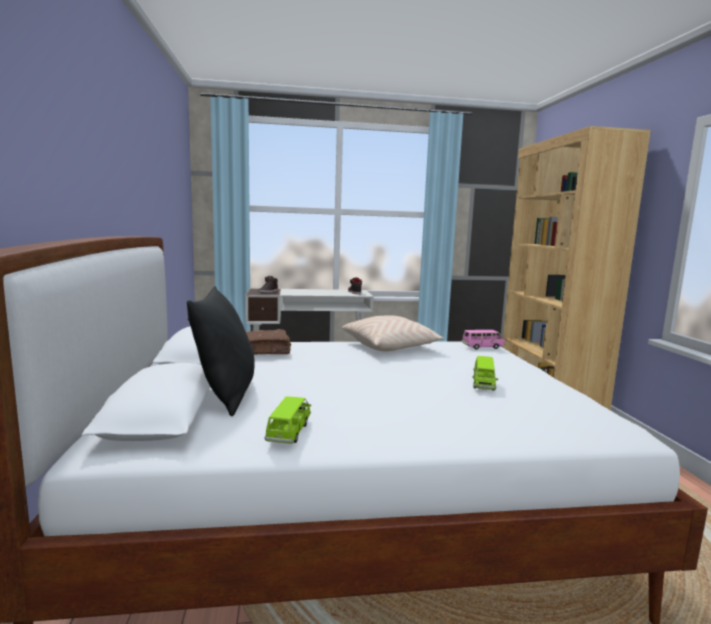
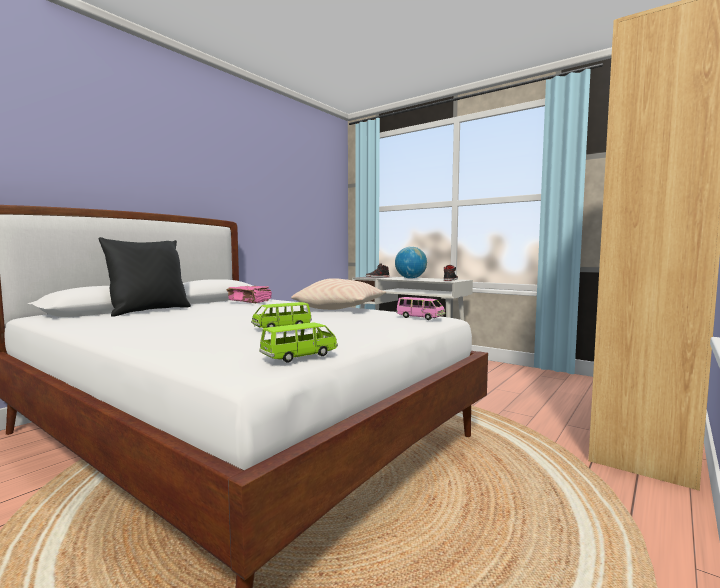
camera: 45 degrees right, 5 degrees down
(267, 351) = (250, 301): brown book -> pink book
(289, 432) = (97, 324): green toy car -> green toy car (299, 356)
(309, 291) = (410, 278): none -> globe

